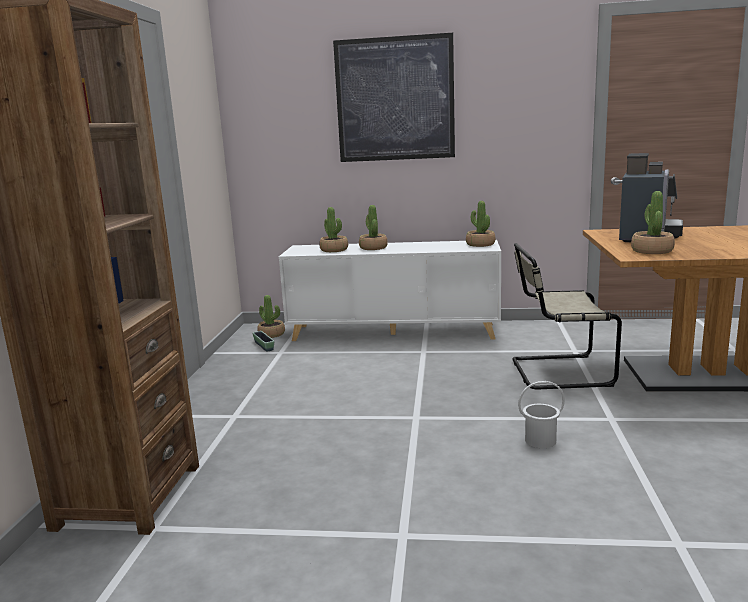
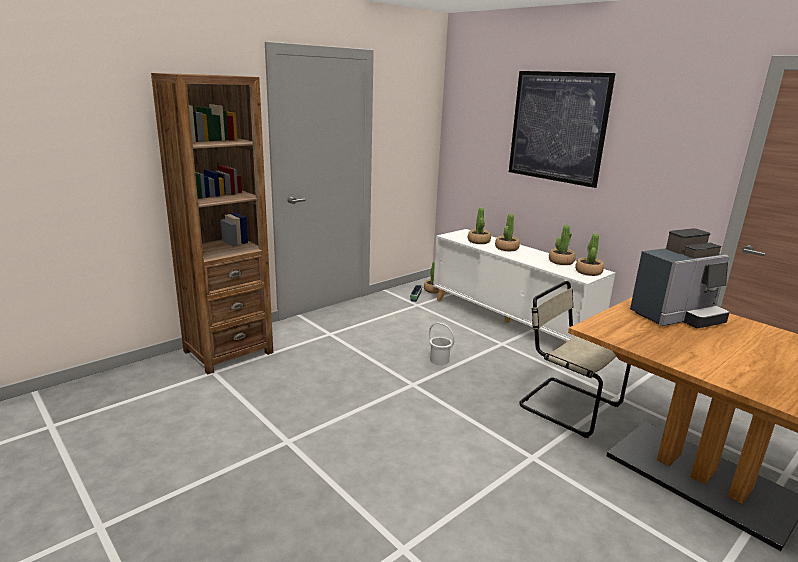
camera: 40 degrees right, 5 degrees up
(540, 440) = (454, 441): white bucket -> white bucket (439, 360)
(651, 251) = (626, 330): potted plant -> potted plant (561, 262)

